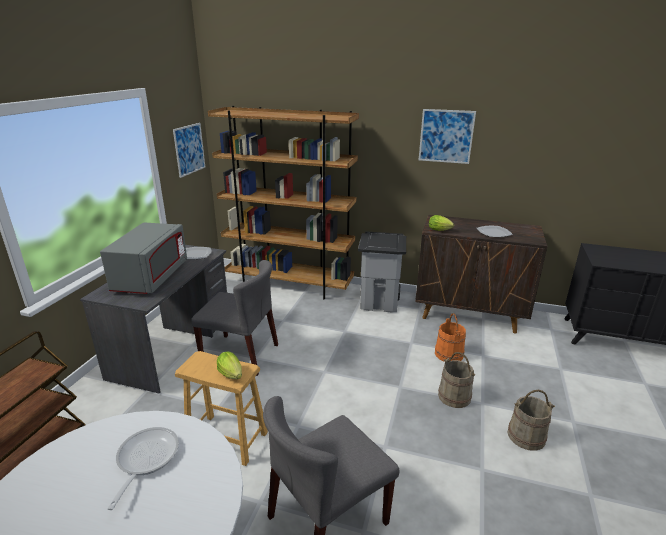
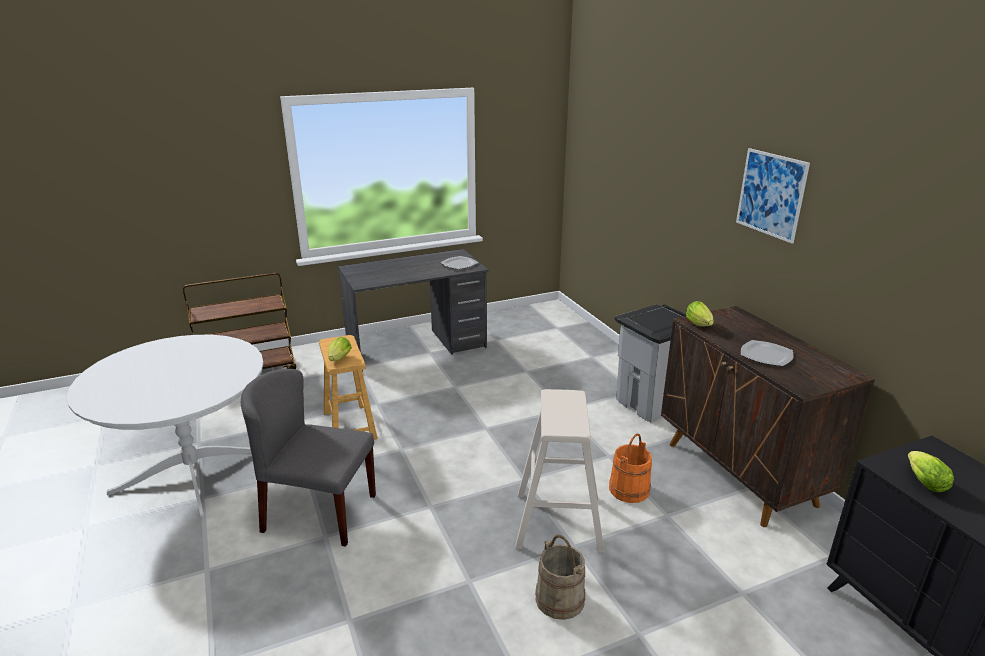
camera: 50 degrees right, 0 degrees up
(145, 460) = (210, 366): frying pan -> none
(151, 277) = (398, 269): grey microwave -> none
(189, 149) = (531, 157): picture -> none
(241, 354) = (450, 378): grey chair -> none
(290, 284) = (588, 344): brown bookcase -> none
(454, 396) = (558, 521): beige bucket -> beige stool
(618, 262) = (923, 481): none -> lettuce

